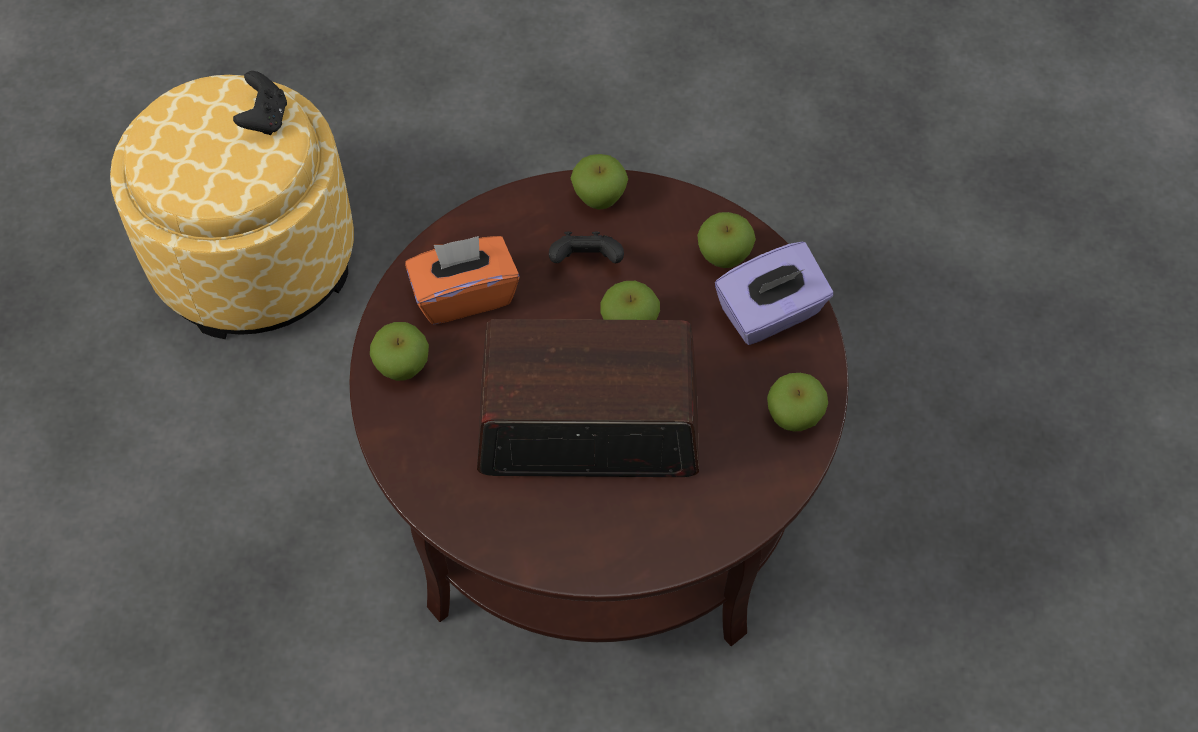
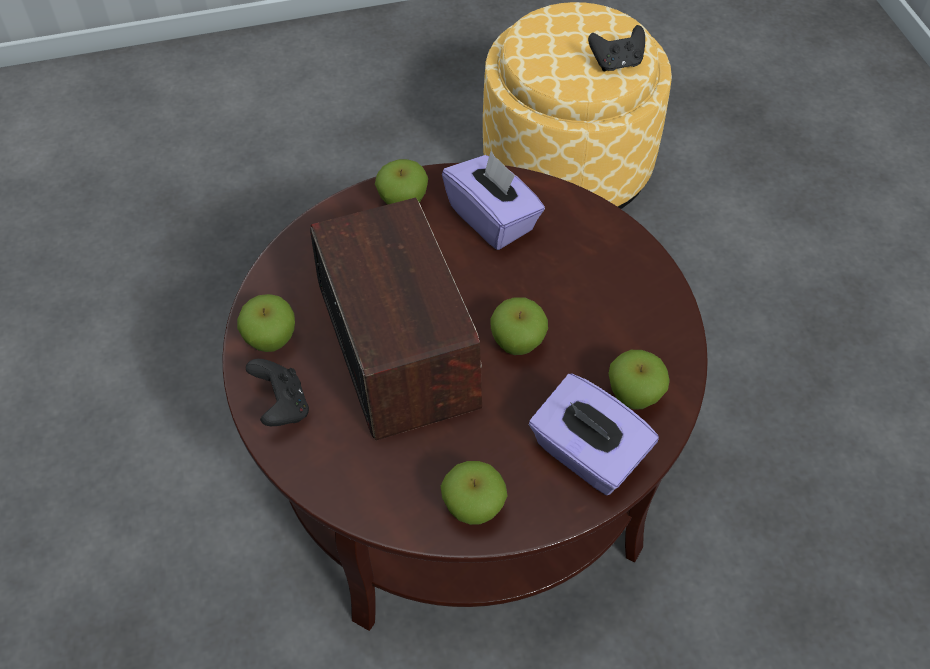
camera: 70 degrees right, 5 degrees down
(464, 295) = (492, 219): orange tissue box -> purple tissue box
(586, 262) = (570, 291): black game controller -> black game controller (282, 406)
(599, 198) = (646, 280): apple -> apple (271, 340)

